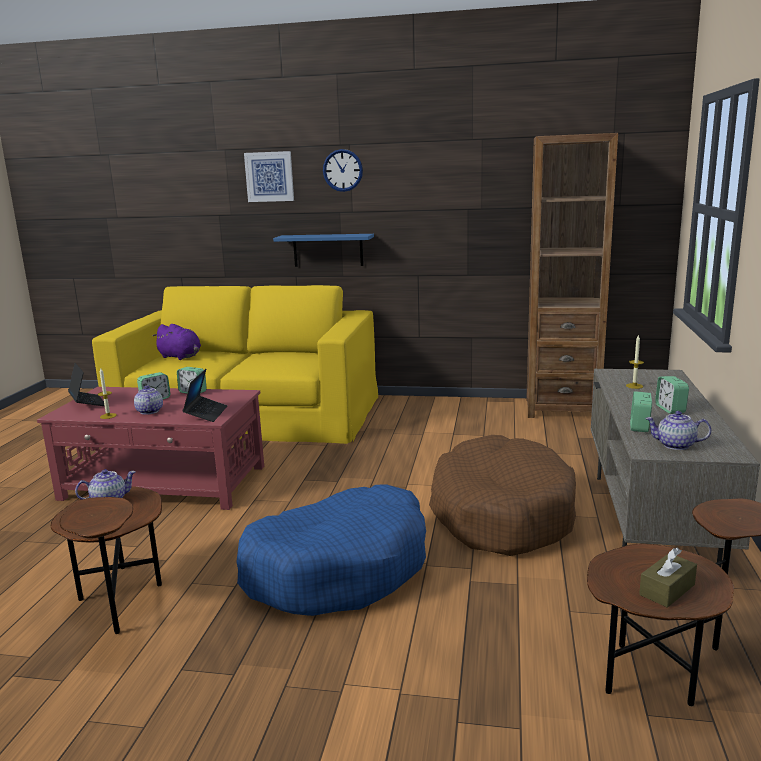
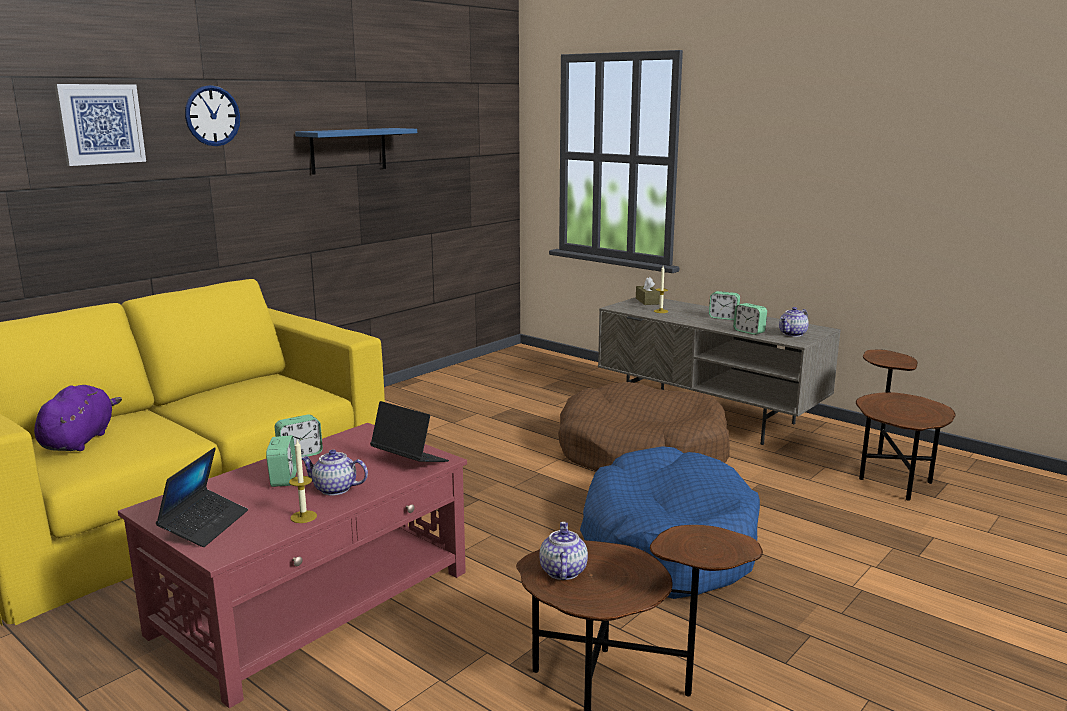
camera: 60 degrees left, 0 degrees up
(88, 403) = (205, 525): laptop -> laptop turned 105 degrees clockwise
(181, 357) = (79, 440): purple plush toy -> purple plush toy turned 60 degrees counterclockwise
(328, 250) = (199, 232): blue shelf -> blue shelf (348, 150)
(561, 409) = (473, 372): brown bookcase -> none
(667, 590) = (920, 411): brown tissue box -> brown tissue box (647, 301)

